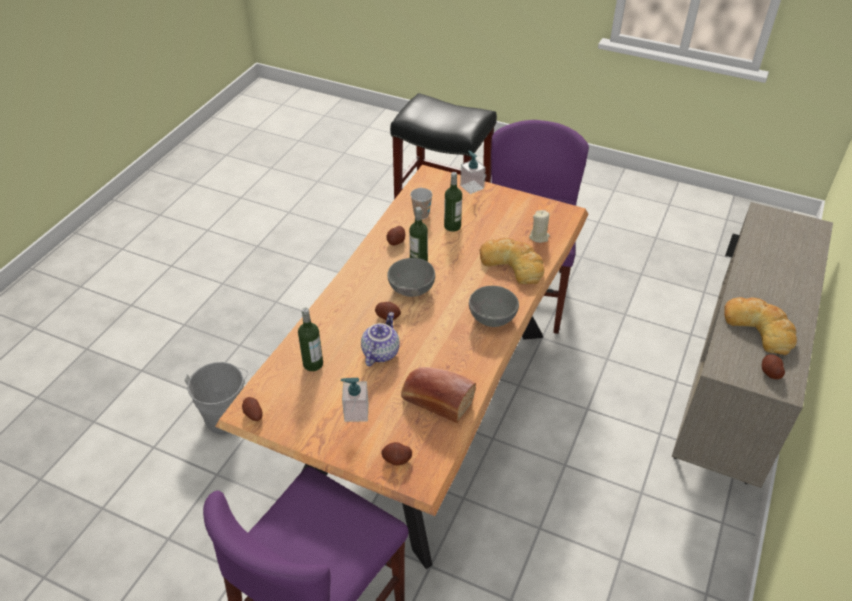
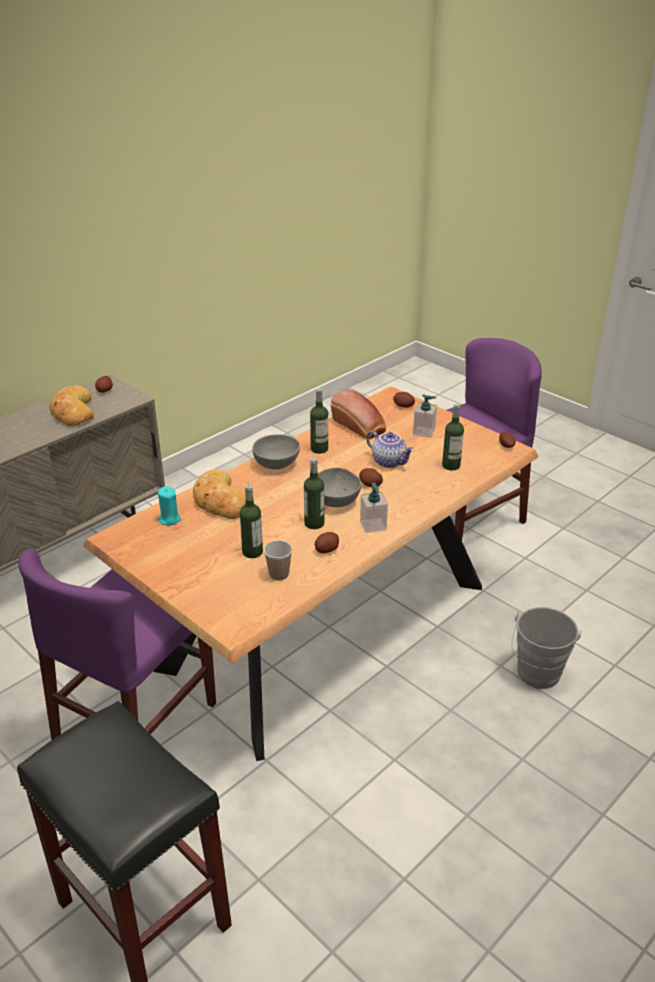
camera: 160 degrees left, 10 degrees down
(380, 352) = (389, 461): teapot -> teapot turned 90 degrees counterclockwise
(462, 351) = (319, 449): none -> bottle
(472, 187) = (190, 596): soap dispenser -> soap dispenser (373, 525)
(539, 237) = (169, 519): beige candle -> turquoise candle

